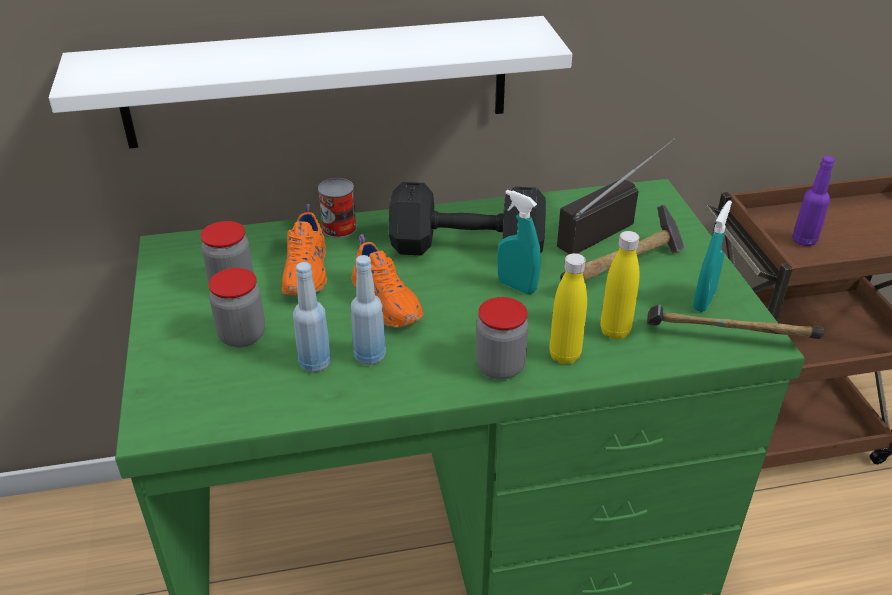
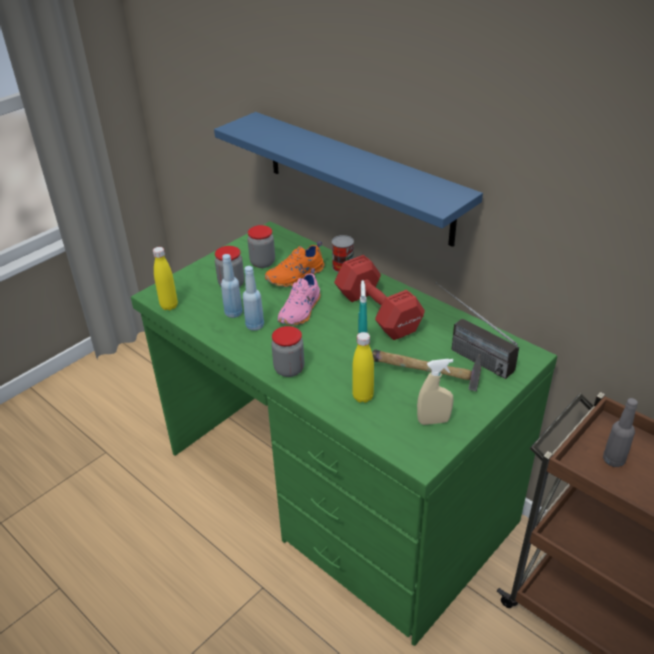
camera: 55 degrees right, 0 degrees up
(317, 82) = (357, 177): white shelf -> blue shelf
(389, 302) = (301, 311): orange shoe -> pink shoe
(470, 248) = (378, 314): black dumbbell -> red dumbbell
(564, 355) = (321, 387): yellow bottle -> yellow bottle (169, 306)
(610, 226) = (466, 353): radio -> radio turned 150 degrees counterclockwise
(703, 301) = (433, 421): turquoise spray bottle -> beige spray bottle
(723, 338) = (404, 443): hammer -> none
(804, 240) = (613, 460): purple bottle -> grey bottle

